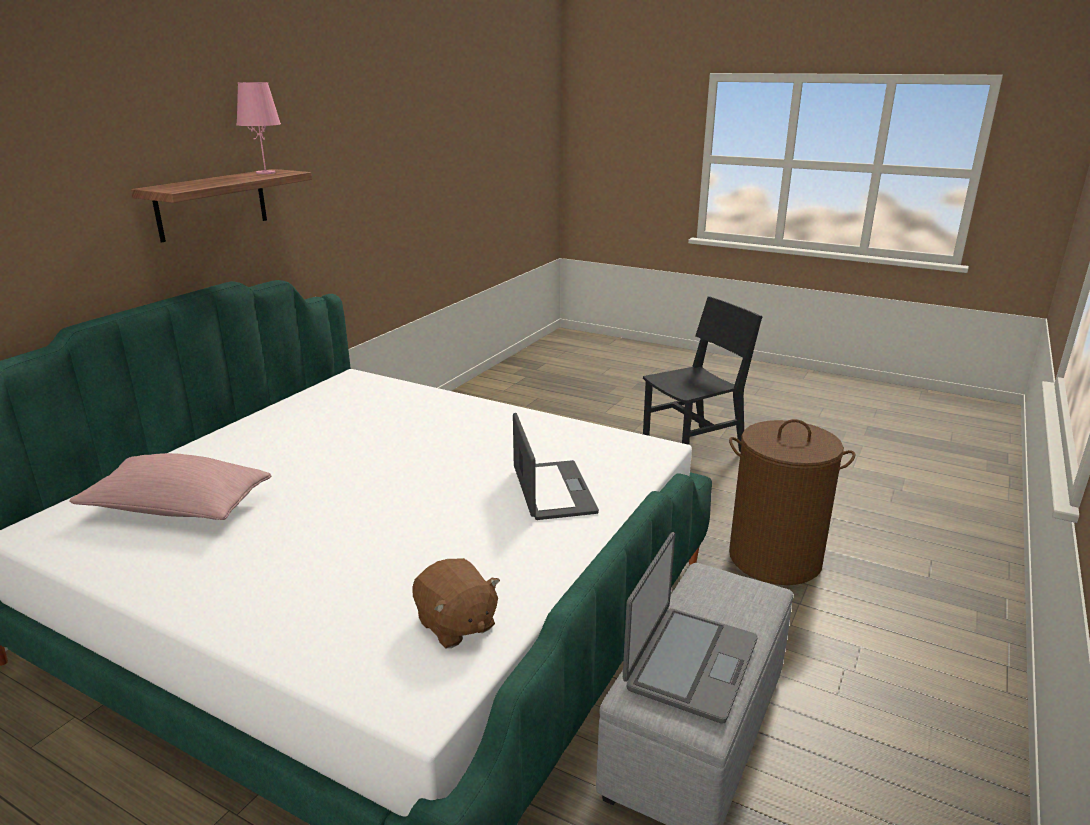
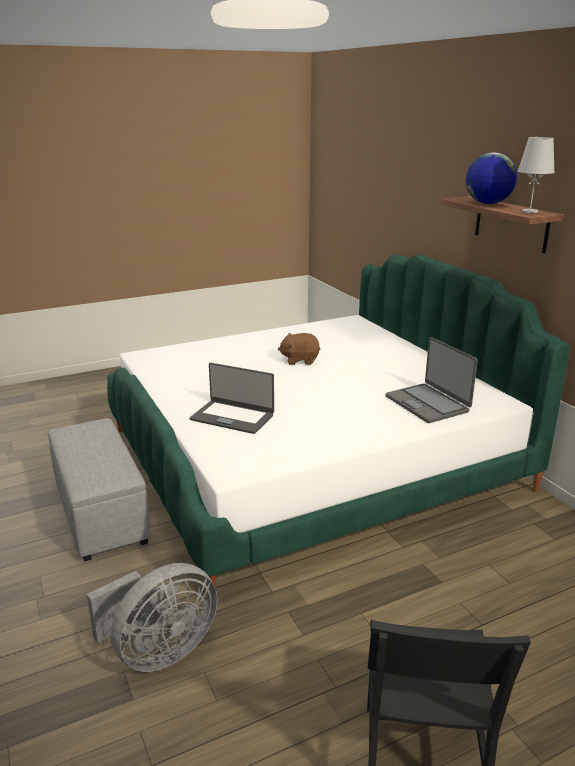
camera: 125 degrees right, 0 degrees up
(178, 509) = (340, 340): pink pillow -> none
(214, 181) = (487, 203): none -> globe
(266, 173) = (530, 211): pink table lamp -> white table lamp
(455, 625) = (167, 368): brown plush toy -> brown plush toy (300, 360)
(690, 663) = (89, 439): laptop -> laptop (427, 404)
(774, 559) = (159, 651): brown laundry basket -> grey fan

